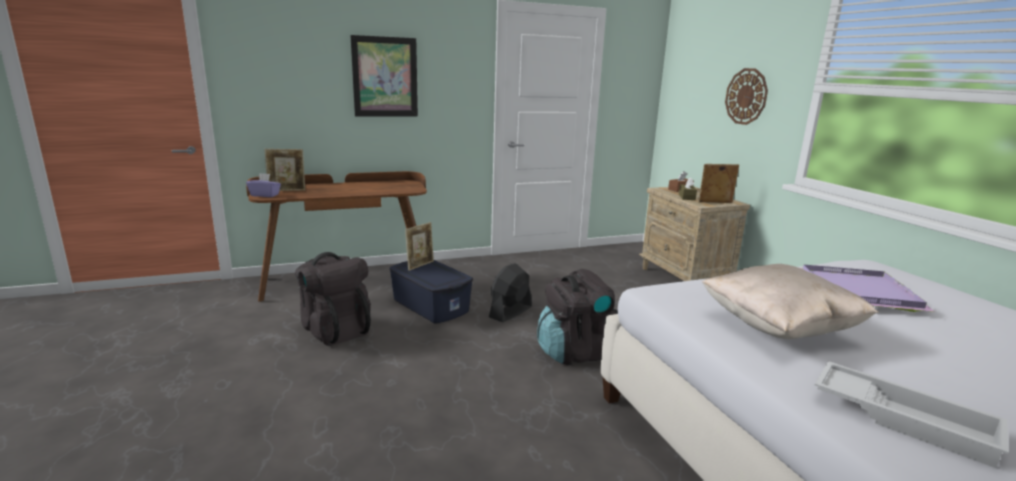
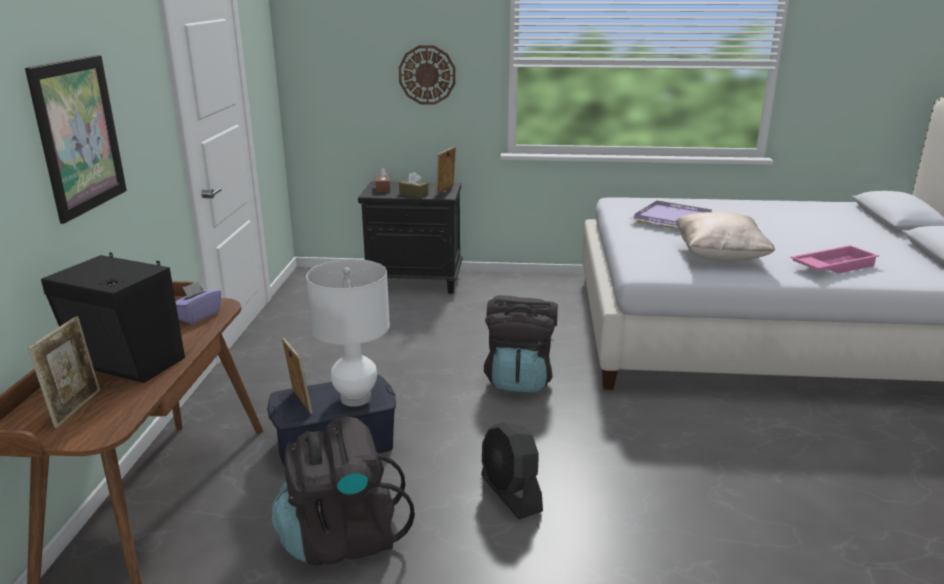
camera: 65 degrees left, 5 degrees up
(265, 195) = (87, 432): purple tissue box -> purple tissue box (198, 316)
(333, 189) = (128, 364): none -> black speaker
(435, 277) = (355, 398): none -> white table lamp
(510, 312) = (404, 392): black fan -> black fan (510, 494)
(684, 279) = (415, 282): beige nightstand -> black nightstand
(903, 418) = (832, 266): white tray -> pink tray

